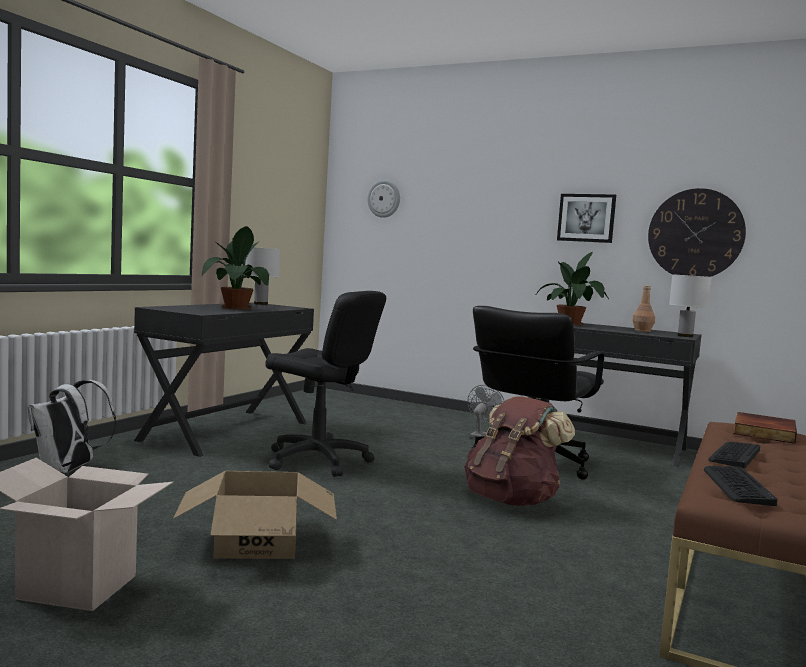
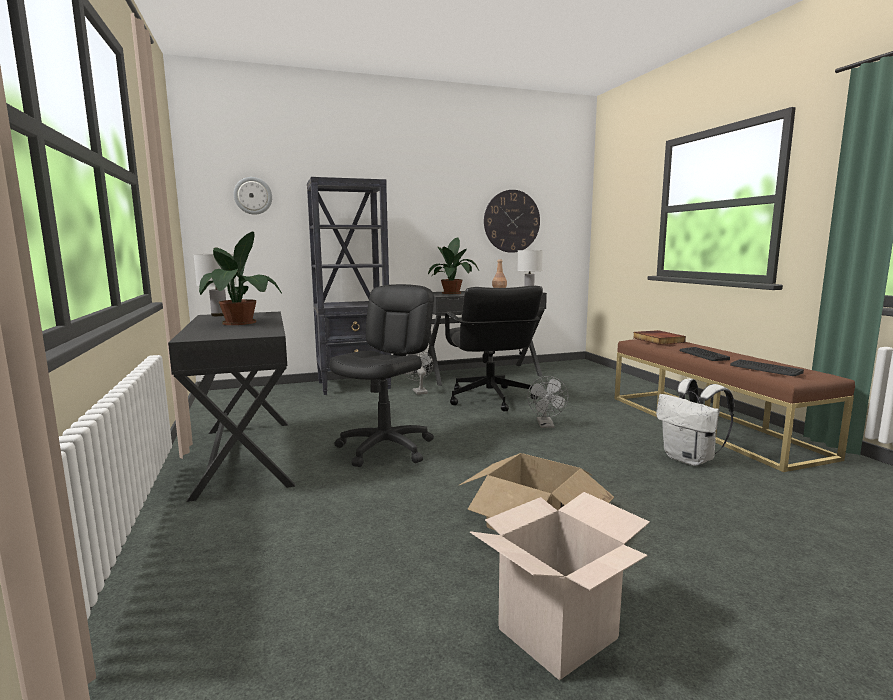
camera: 45 degrees left, 5 degrees up
(68, 470) = (215, 560): white backpack -> white backpack (690, 459)
(317, 460) = (386, 448): black office chair -> black office chair turned 45 degrees counterclockwise
(439, 415) = (354, 385): none -> black bookcase
(511, 500) = (546, 425): brown backpack -> grey fan
(586, 218) = (441, 211): picture -> none

